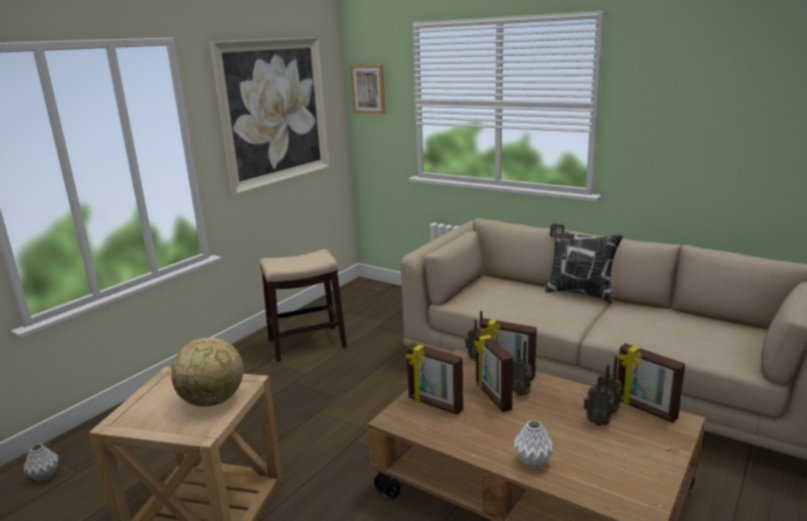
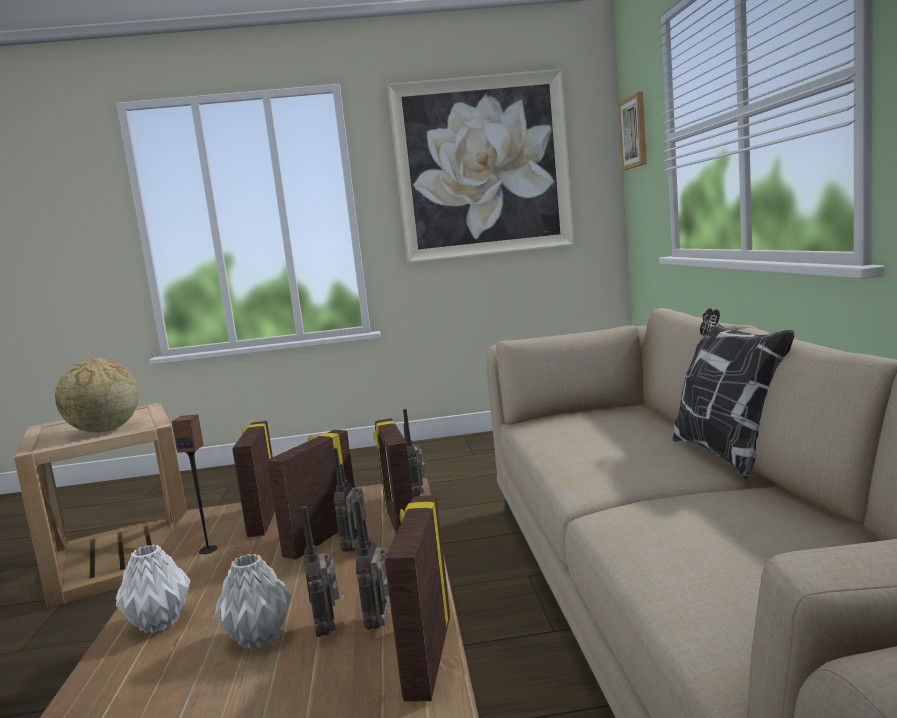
camera: 50 degrees right, 10 degrees down
(45, 476) = (131, 492): grey vase -> grey vase (260, 638)
(307, 343) = (452, 461): stool -> none
(453, 430) = (208, 550): none -> speaker

